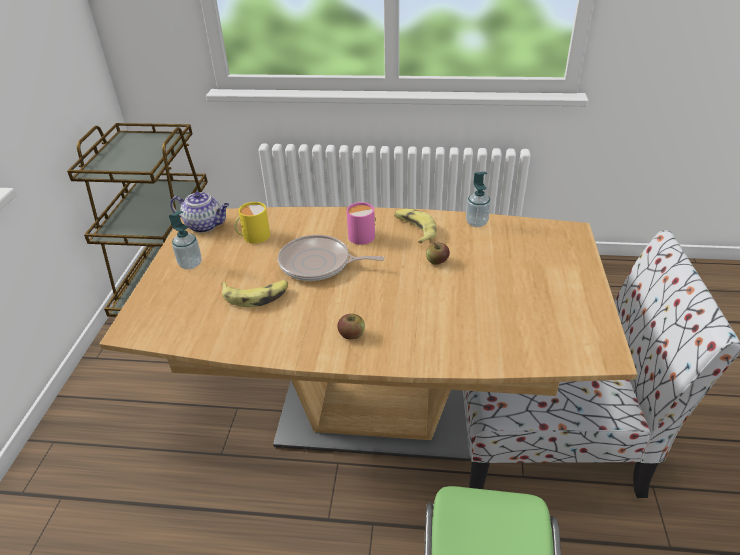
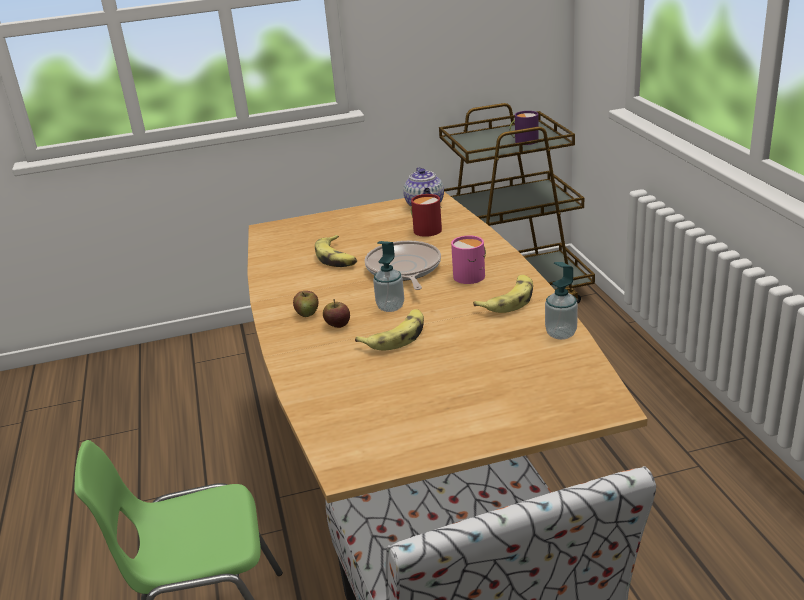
camera: 70 degrees right, 10 degrees down
(152, 148) = (523, 141): none -> purple mug
(190, 264) = (363, 220): soap dispenser -> soap dispenser (390, 307)
(253, 236) = (425, 229): yellow mug -> red mug
(431, 292) = (396, 336): none -> banana
(437, 261) = (456, 327): apple -> apple (337, 324)

